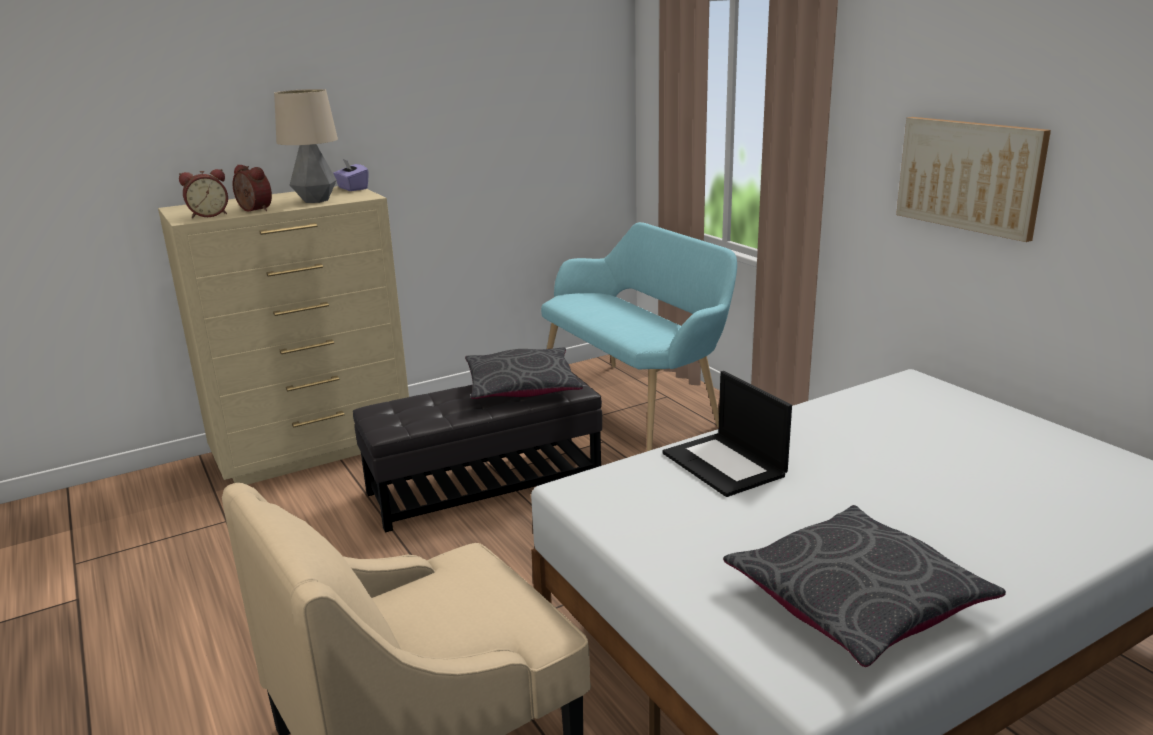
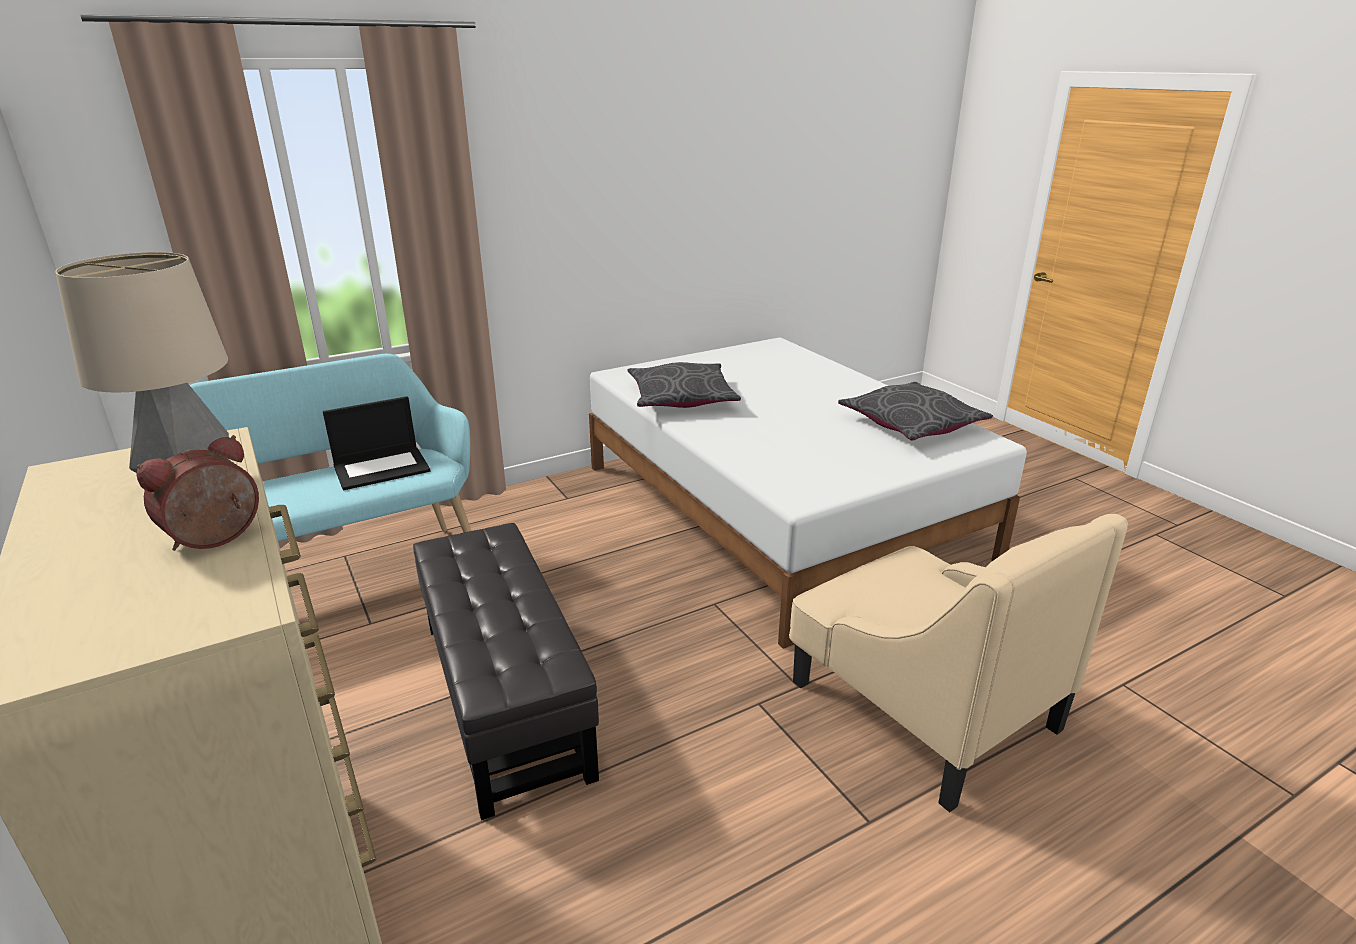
camera: 90 degrees left, 5 degrees up
(209, 215) = (212, 589): alarm clock -> none
(352, 188) = (94, 463): purple tissue box -> none
(522, 387) = (468, 568): grey pillow -> grey pillow (681, 398)
(725, 464) = (753, 443): laptop -> laptop (382, 468)
(969, 175) = (599, 212): picture -> none

